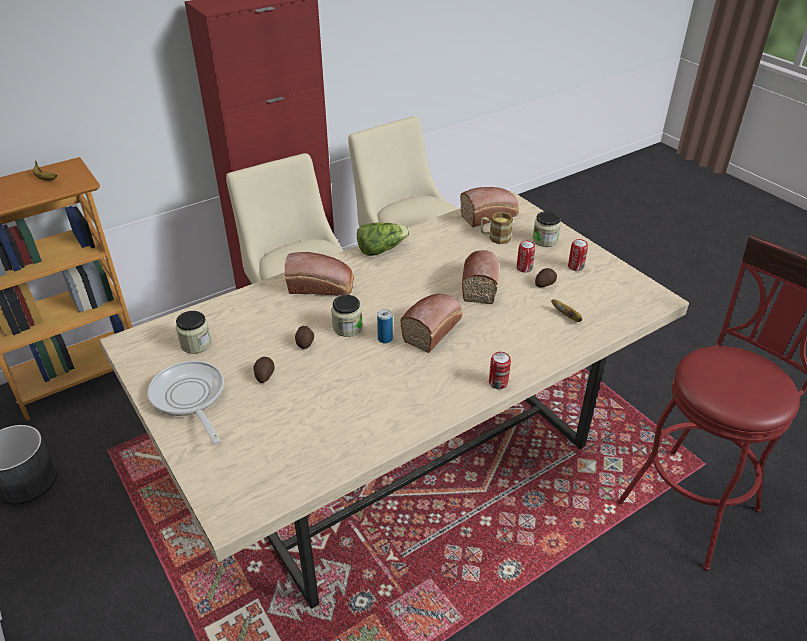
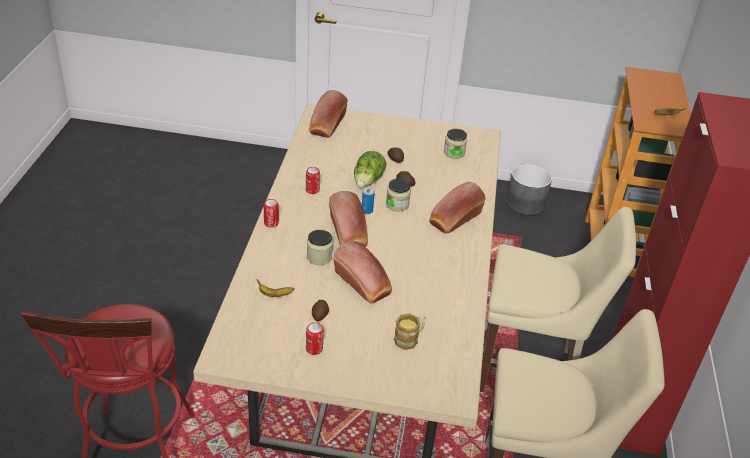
camera: 130 degrees right, 0 degrees up
(190, 398) = (409, 133): frying pan -> none
(381, 249) = (469, 270): lettuce -> lettuce (368, 181)
(490, 216) = (446, 363): bread -> bread (327, 125)
(524, 268) = (351, 320): can -> can (312, 190)
(545, 240) = (369, 364): jar -> jar (319, 257)

